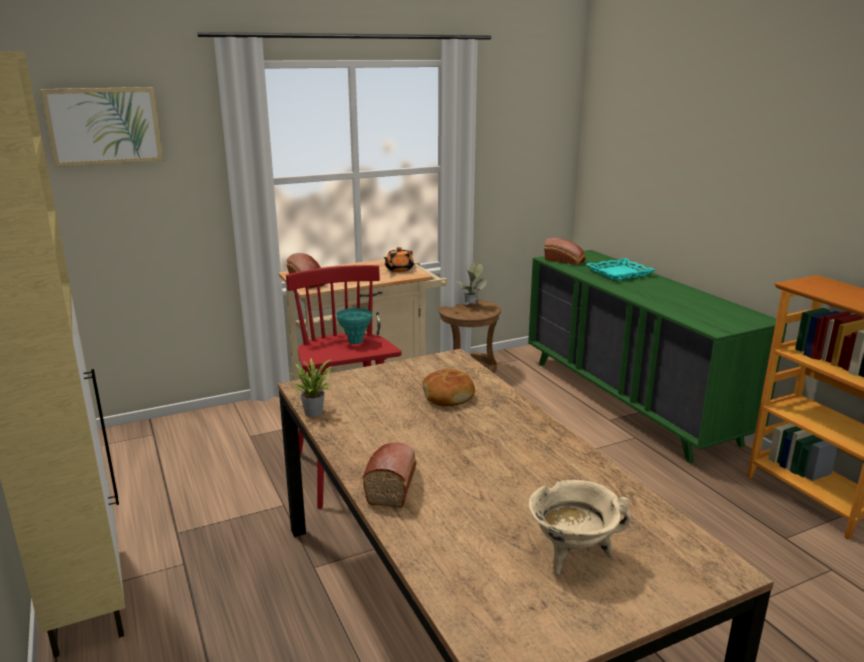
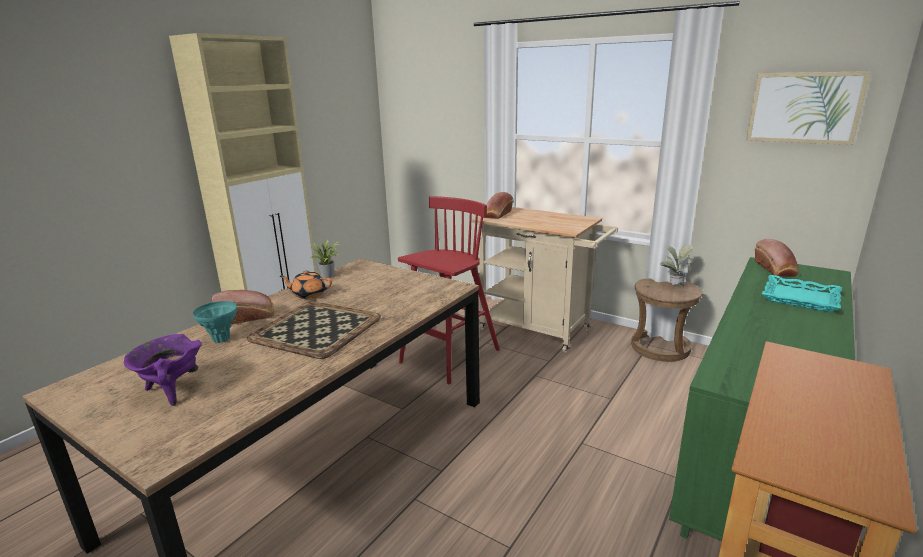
camera: 60 degrees right, 0 degrees up
(104, 126) = (430, 89): picture -> picture (804, 107)
(355, 342) = (454, 258): turquoise vase -> turquoise vase (221, 339)
(398, 269) = (570, 224): orange teapot -> orange teapot (308, 294)
(448, 396) = (387, 301): bread -> none
(482, 446) = (315, 329): none -> tray
(572, 556) = (172, 391): beige cooking pot -> purple cooking pot

